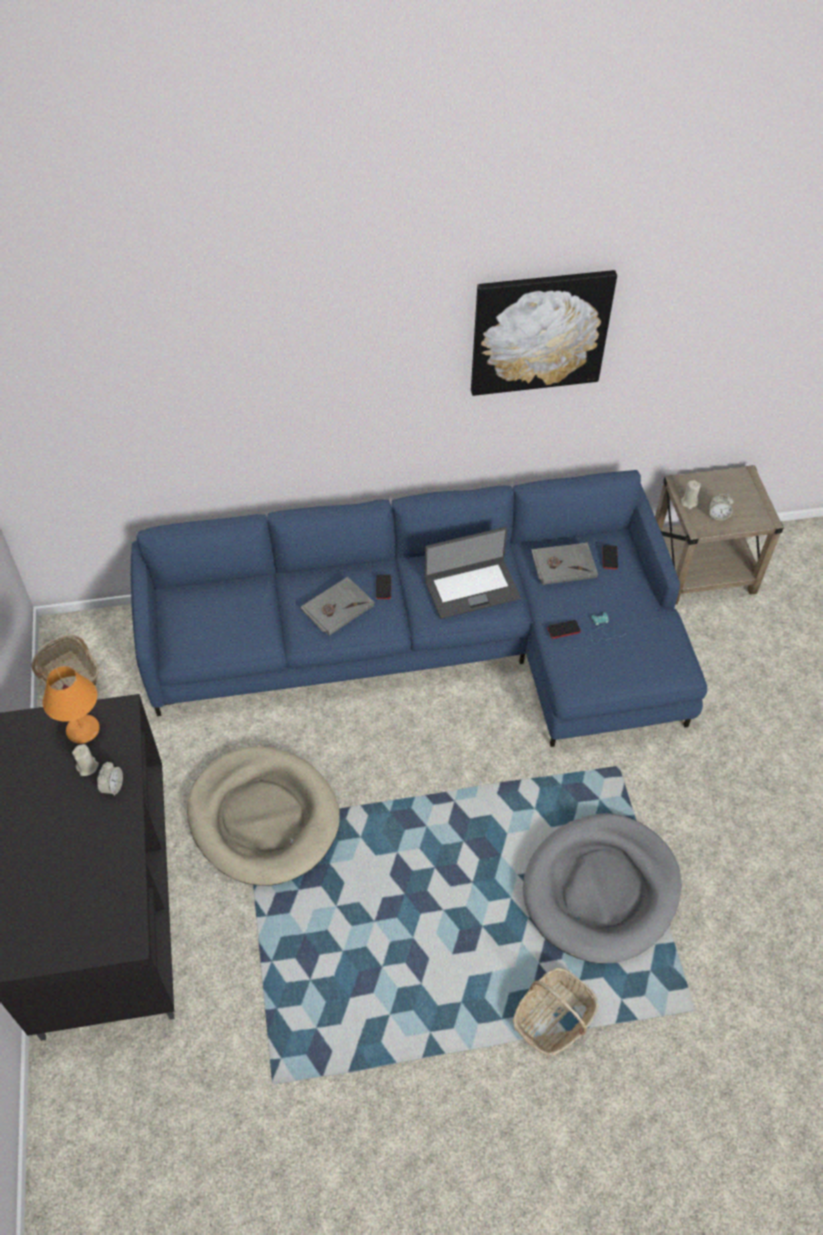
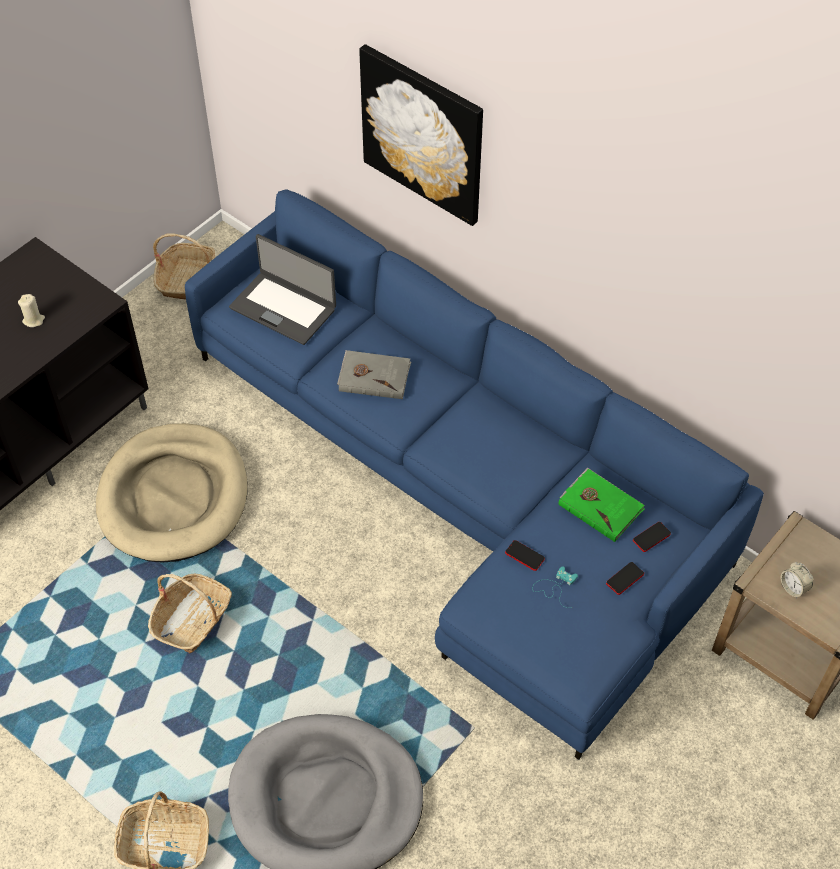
camera: 50 degrees right, 0 degrees up
(83, 730) = (63, 294): orange table lamp -> none
(112, 787) = (29, 347): alarm clock -> none
(383, 587) = (430, 392): phone -> phone (624, 578)
(384, 876) = (192, 620): none -> basket
(471, 588) = (496, 454): laptop -> laptop (283, 308)
(539, 332) = (679, 236): picture -> picture (423, 134)
(563, 565) = (600, 506): grey book -> green book
(689, 502) = (782, 552): beige candle -> none

